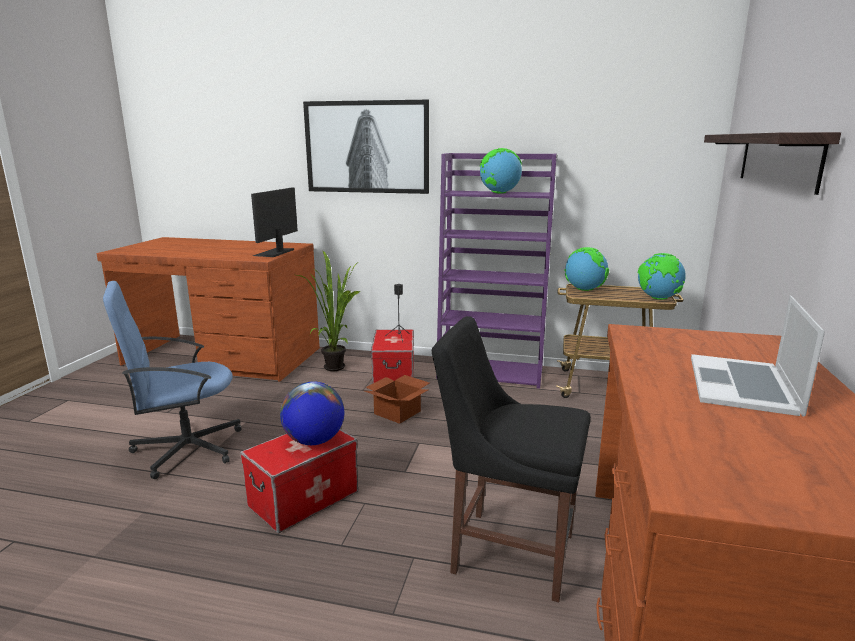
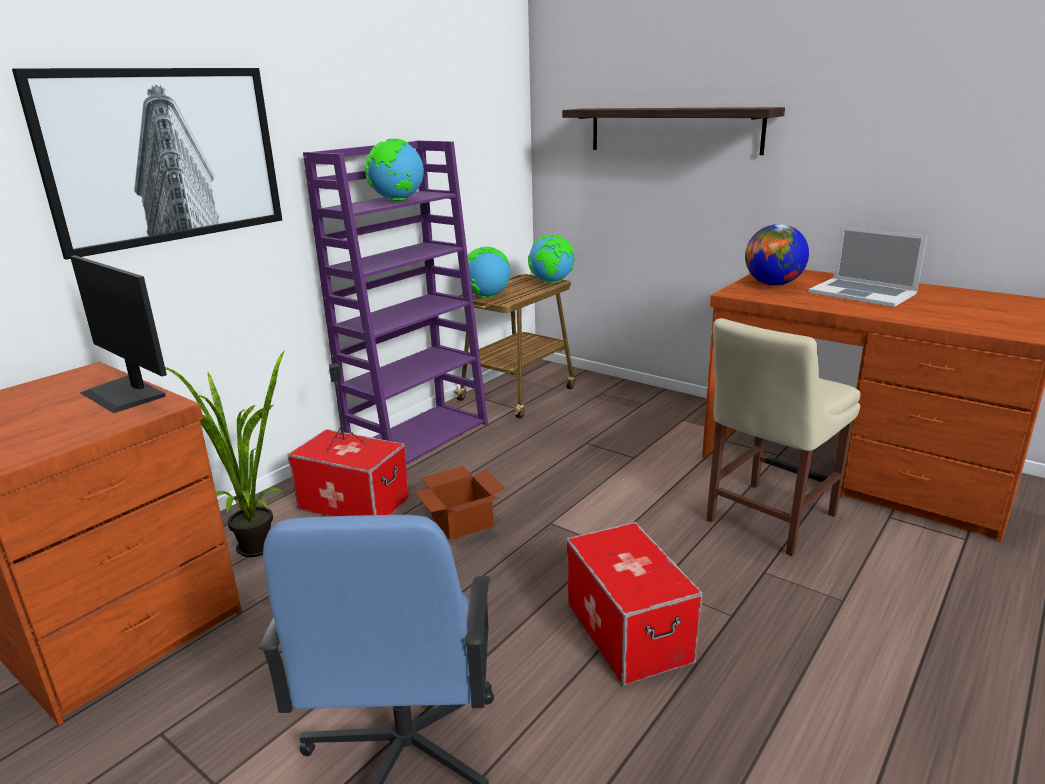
camera: 65 degrees left, 5 degrees up
(314, 441) = (626, 551): globe -> globe (773, 284)
(506, 550) = (767, 520): black chair -> beige chair

